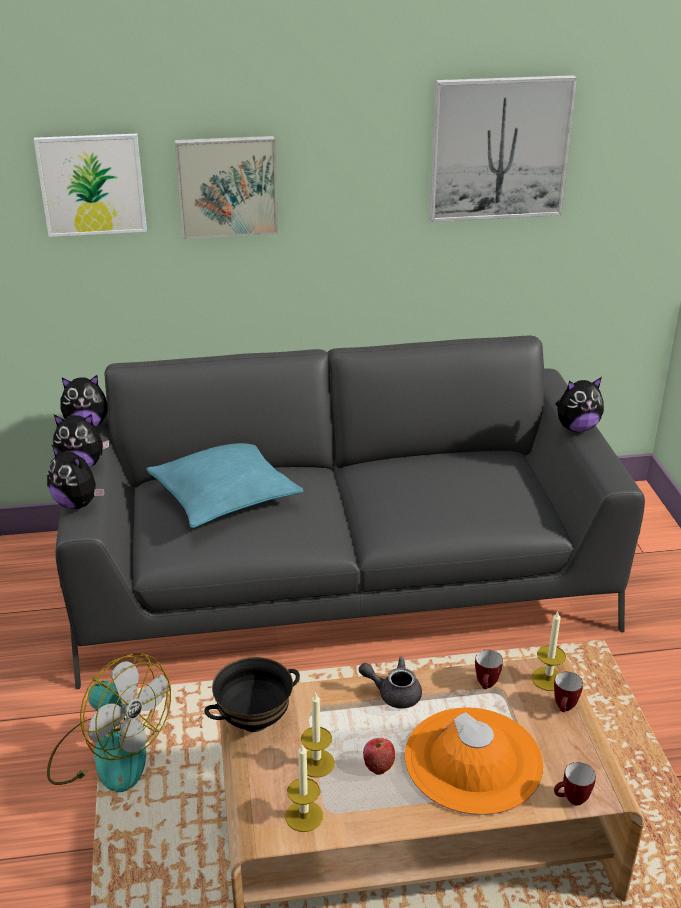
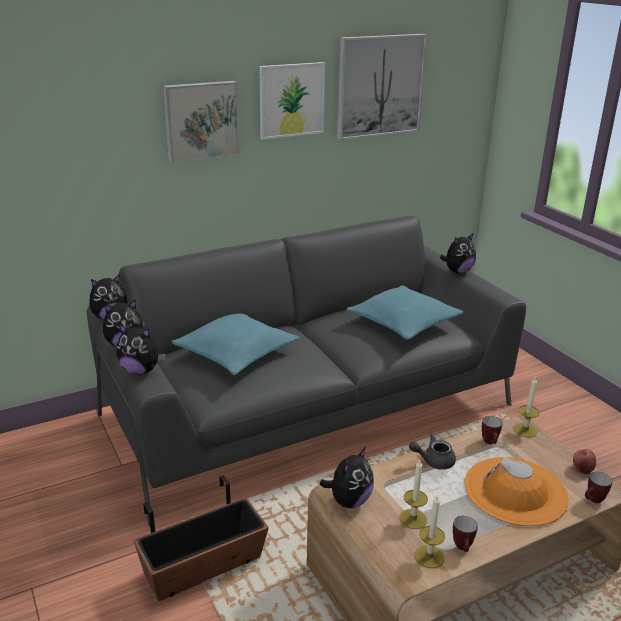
camera: 20 degrees left, 5 degrees down
(92, 185) = (99, 124): picture -> picture (291, 100)
(108, 753) = (203, 567): fan -> planter
(254, 720) = (349, 501): black bowl -> plush toy
(378, 764) = (456, 509): apple -> apple (582, 468)
(467, 490) = (403, 322): none -> turquoise pillow
(564, 709) = (548, 446): mug -> mug (463, 548)

